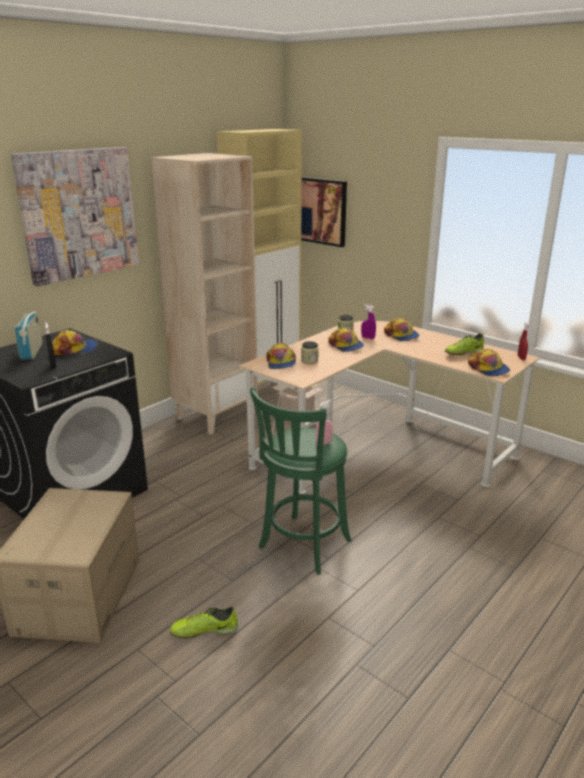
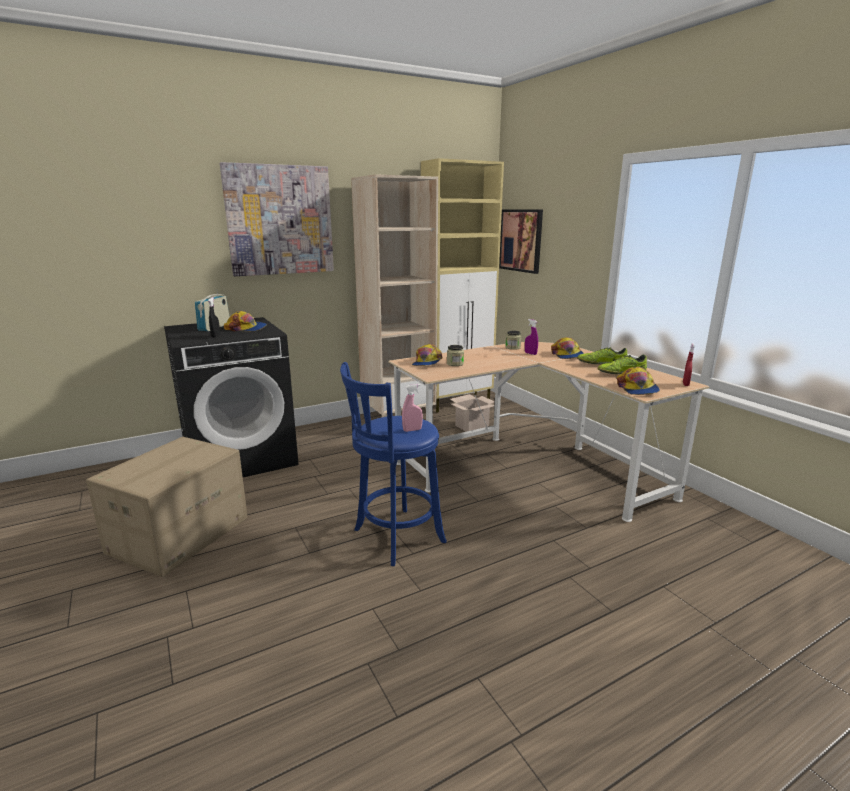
camera: 20 degrees right, 5 degrees down
(204, 630) = (252, 590): shoe -> shoe (601, 364)
(302, 546) = (395, 537): green stool -> blue stool
(346, 345) = (502, 357): cap -> none

